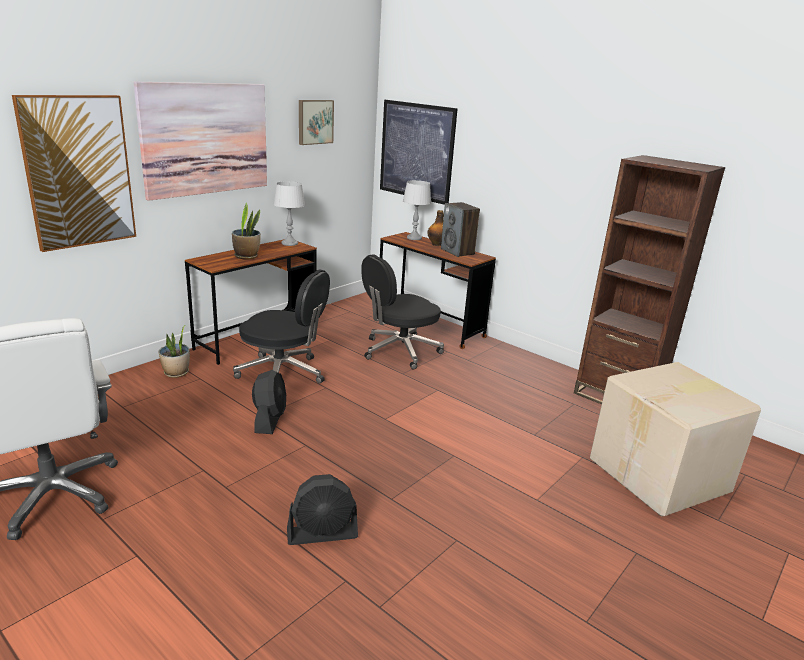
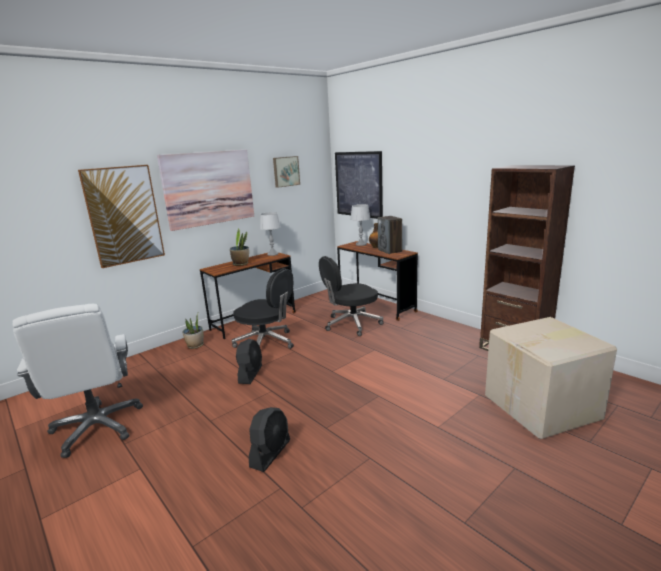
camera: 10 degrees right, 5 degrees down
(322, 534) = (270, 453): black fan -> black fan turned 60 degrees counterclockwise

